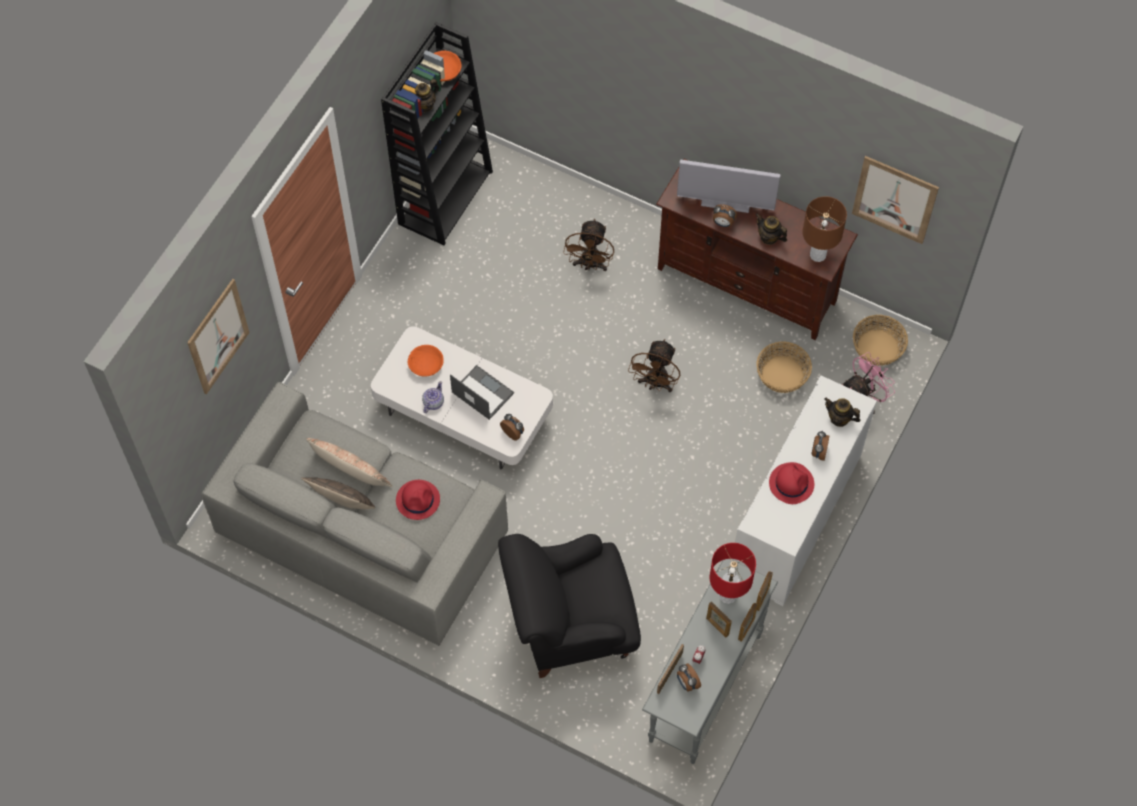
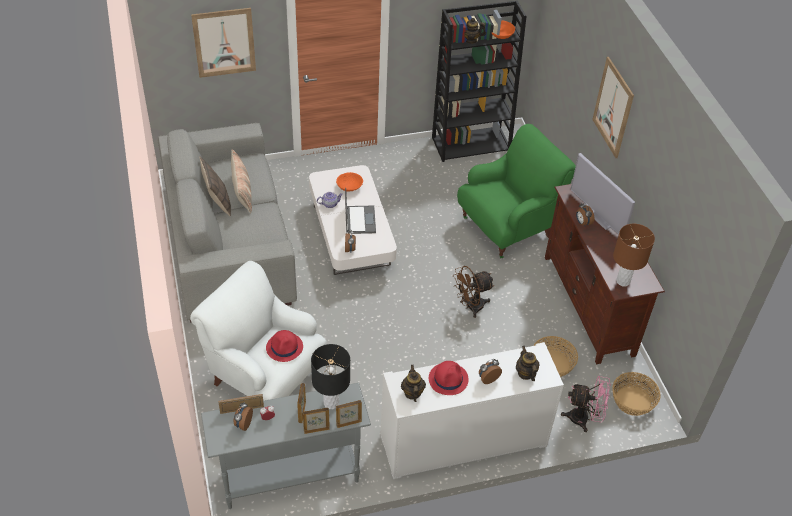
camera: 45 degrees right, 15 degrees down
(418, 500) = (254, 229): red hat -> red hat (285, 347)
(570, 625) = (265, 375): black armchair -> white armchair
(590, 265) = (508, 227): brown fan -> green armchair
(728, 595) = (331, 403): red table lamp -> black table lamp
(769, 237) = (602, 250): teapot -> teapot (412, 393)
(894, 199) = (694, 263): picture -> picture (613, 107)

